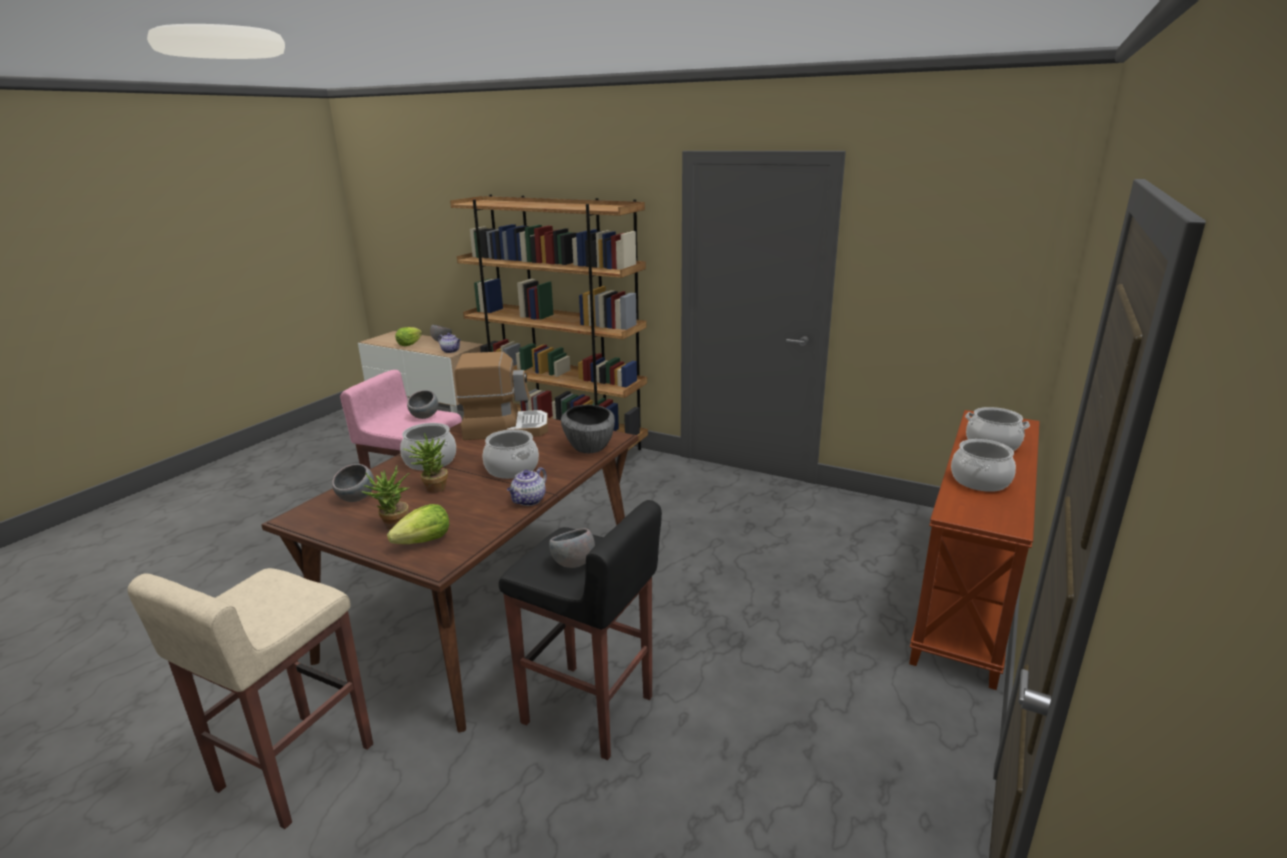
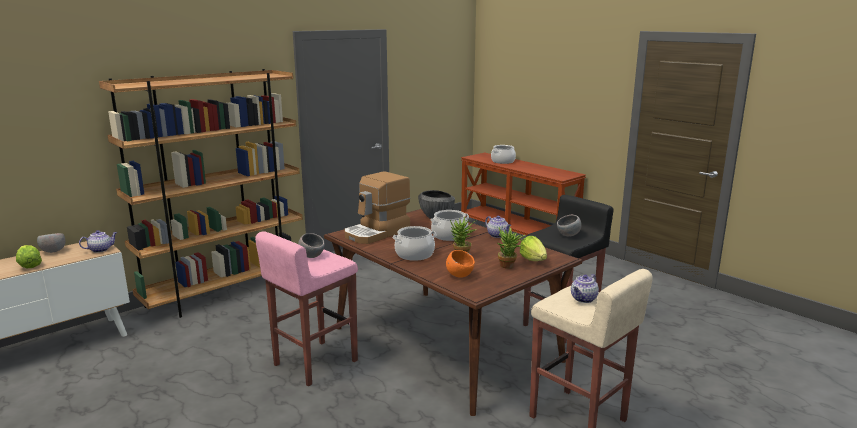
camera: 70 degrees left, 5 degrees down
(276, 605) = (583, 299): none -> teapot
(357, 499) = (459, 275): grey bowl -> orange bowl
(505, 428) = (377, 233): coffee machine -> coffee machine turned 150 degrees counterclockwise
(980, 481) = (535, 169): cooking pot -> none

